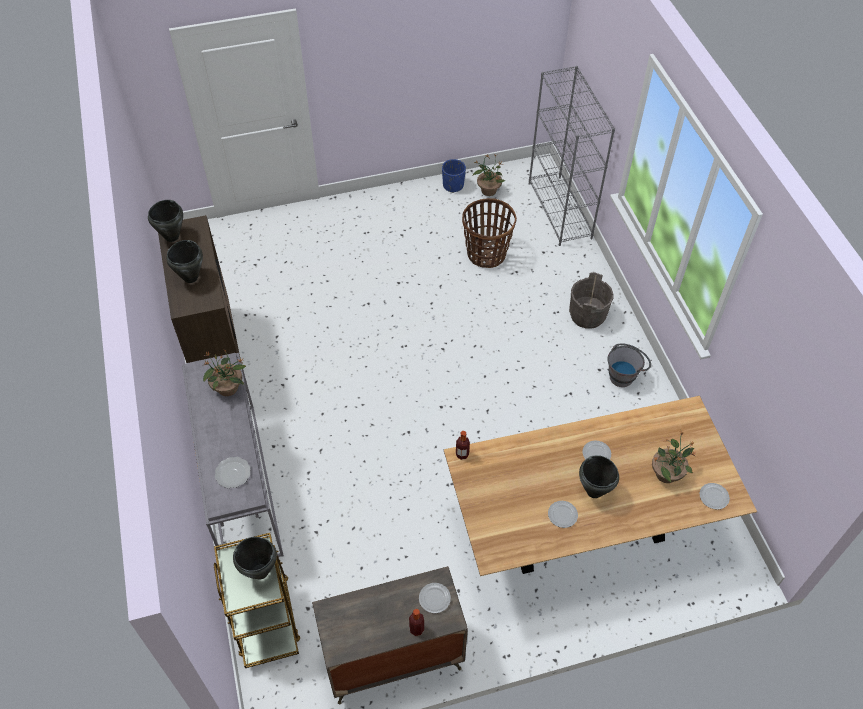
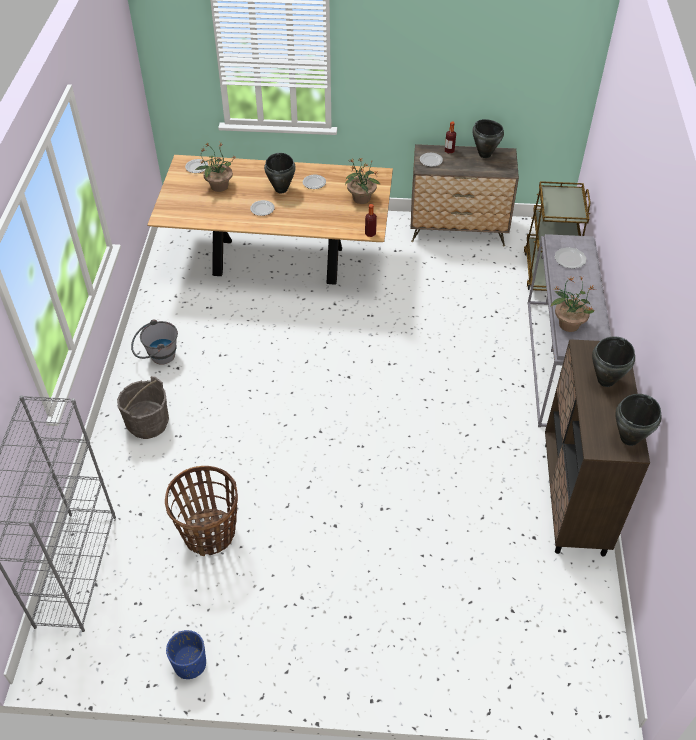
camera: 160 degrees left, 5 degrees down
(260, 572) = (554, 202): black cooking pot -> black cooking pot (484, 154)
(488, 190) = (146, 637): potted plant -> potted plant (361, 199)

